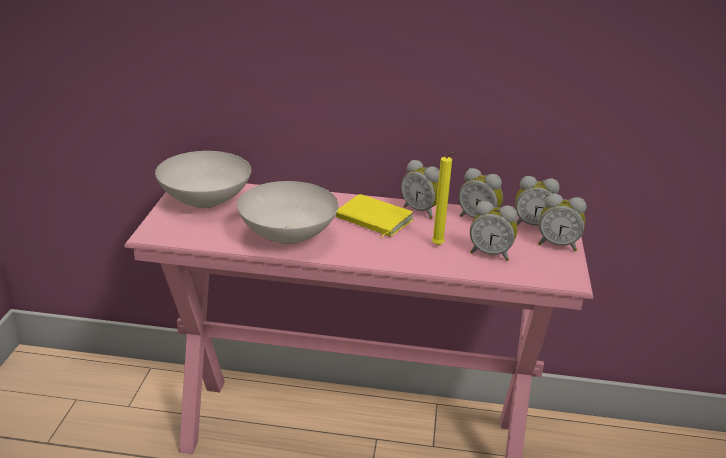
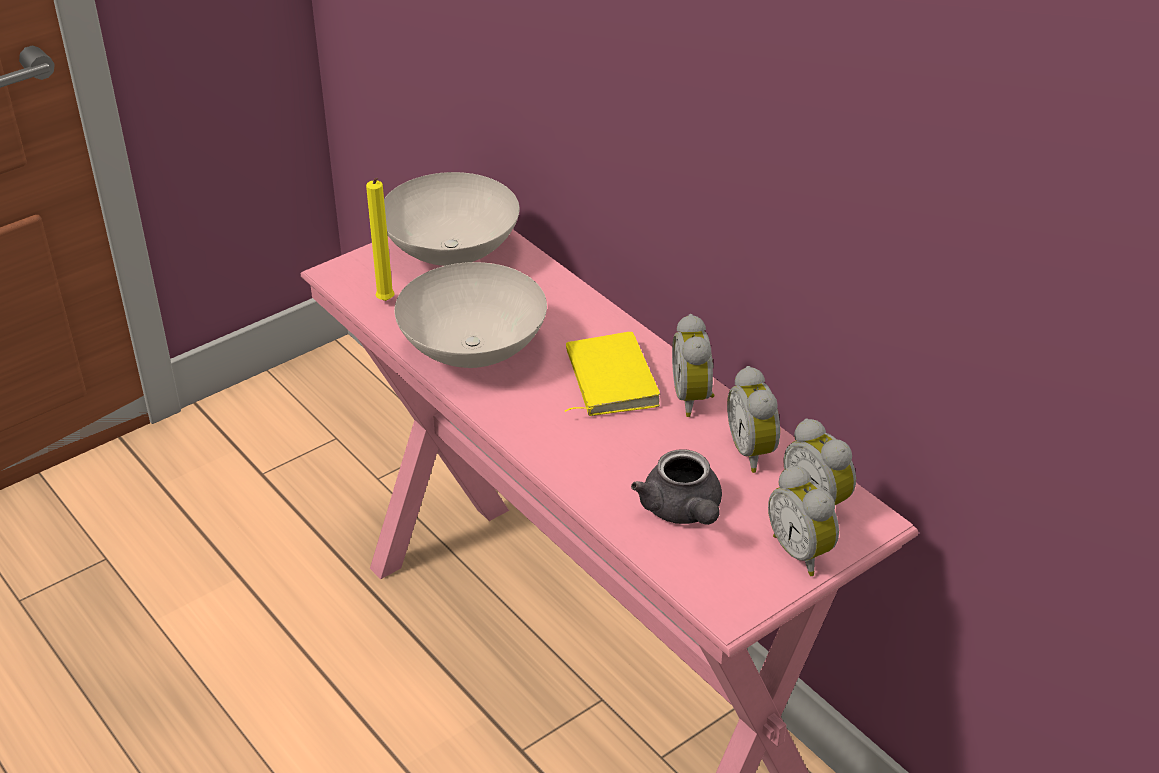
camera: 45 degrees right, 10 degrees up
(439, 246) = (633, 463): yellow candle -> yellow candle (385, 302)
(490, 253) = (683, 511): alarm clock -> grey teapot

